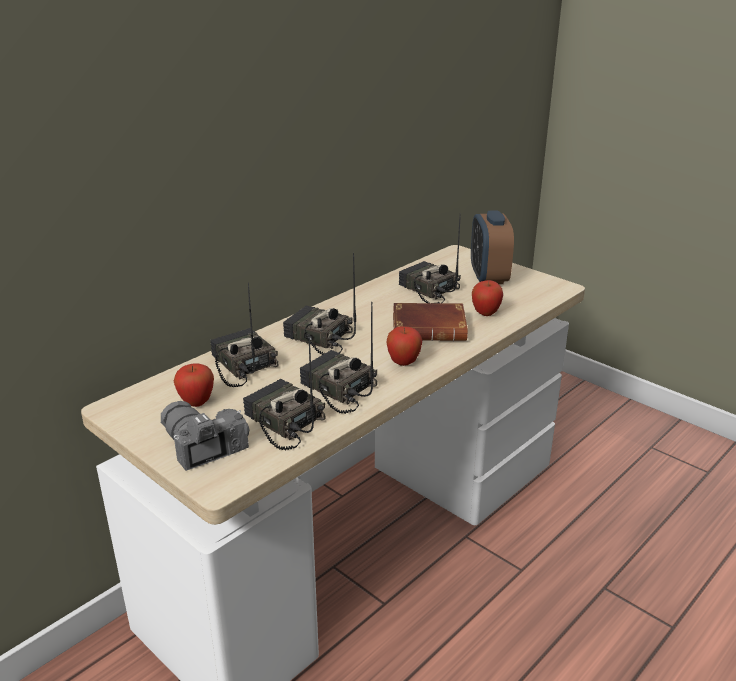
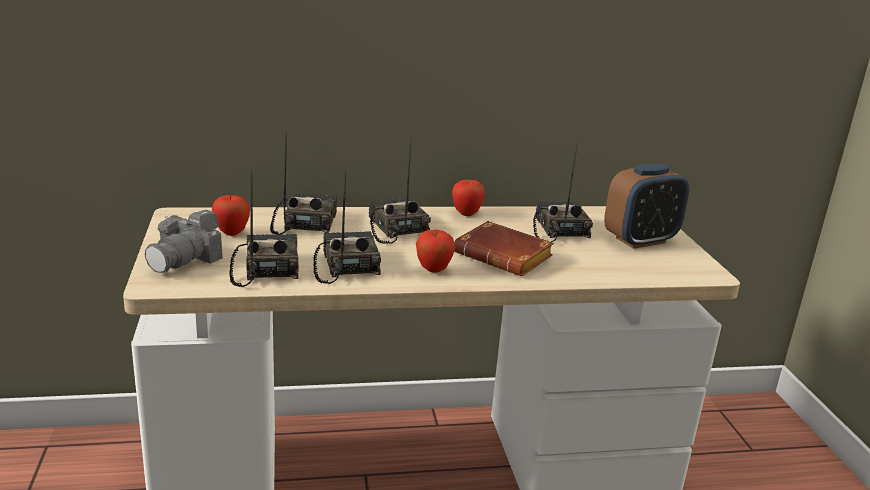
camera: 35 degrees right, 5 degrees down
(201, 447) = (185, 259): camera -> camera turned 150 degrees counterclockwise
(485, 313) = (582, 265): apple -> apple (466, 214)
(488, 277) = (640, 240): alarm clock -> alarm clock turned 150 degrees counterclockwise

